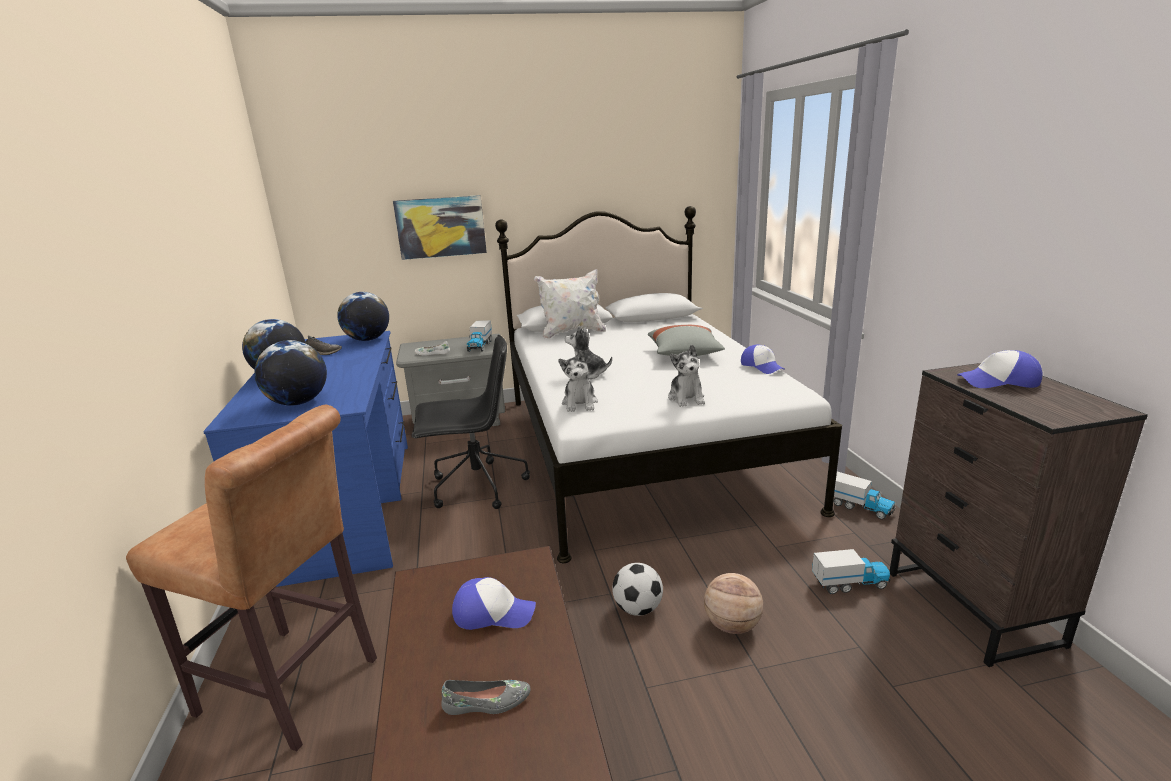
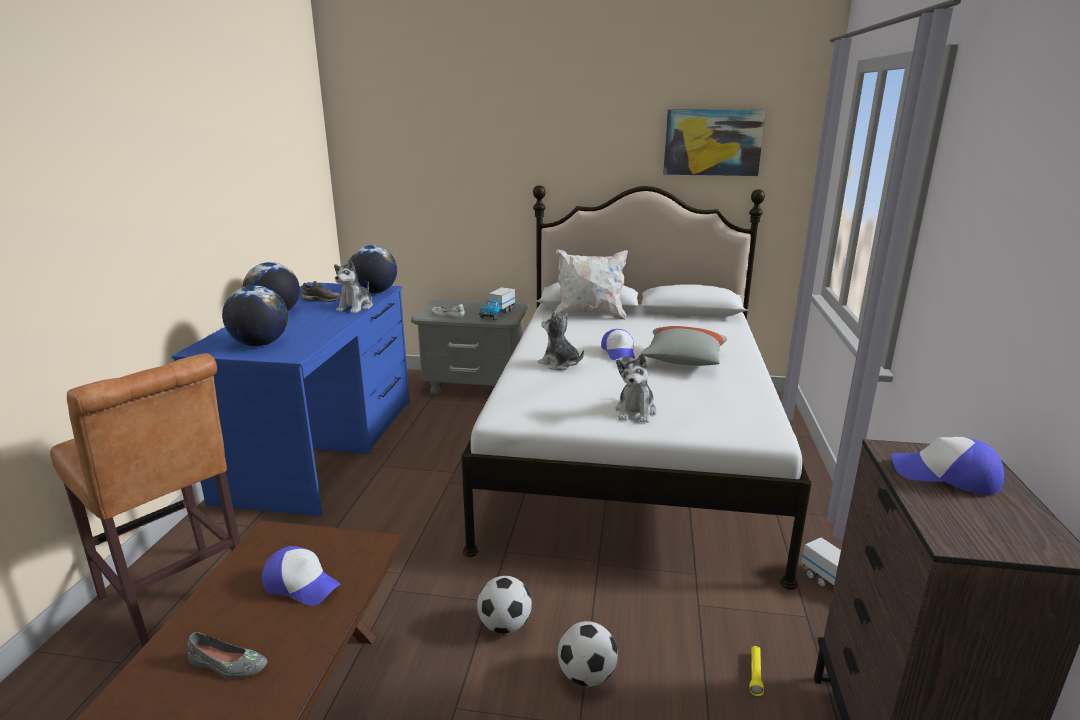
camera: 20 degrees right, 0 degrees up
(441, 227) = (480, 187): picture -> picture (712, 142)
(473, 487) = (440, 457): black office chair -> none
(580, 403) = (522, 394): plush toy -> plush toy (356, 307)
(732, 625) = (586, 675): basketball -> football
(762, 366) = (757, 392): cap -> cap (619, 352)
(850, 583) = (755, 674): toy truck -> yellow flashlight

